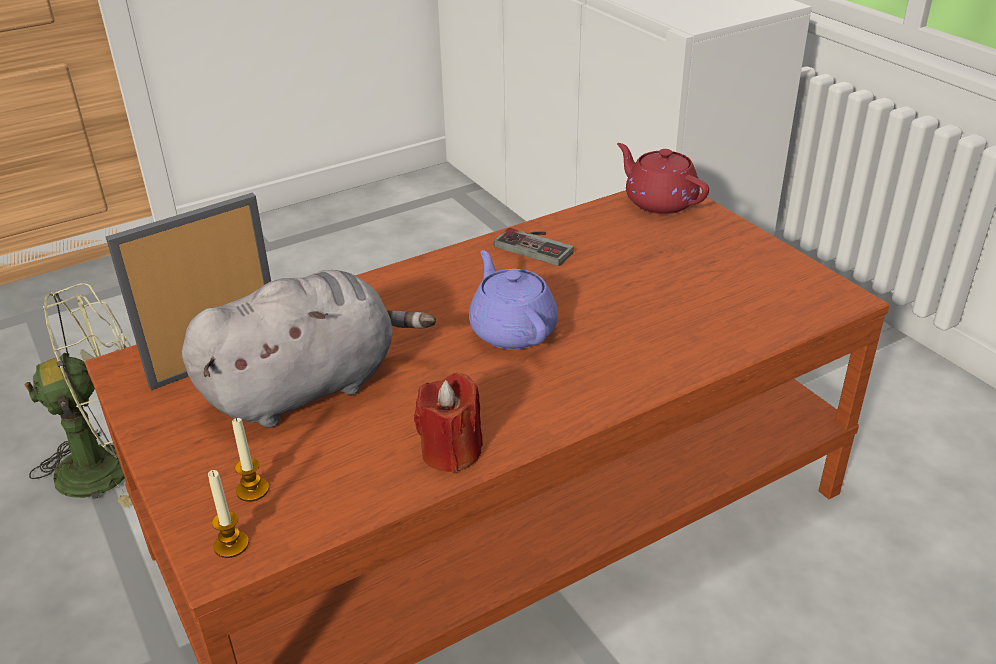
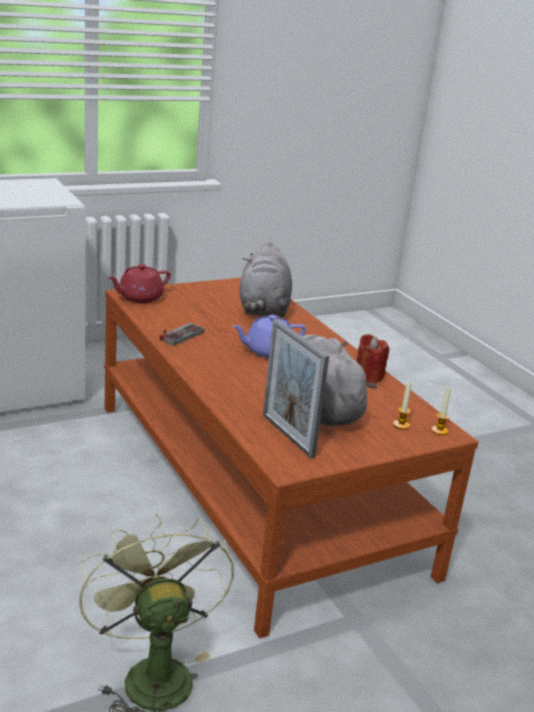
camera: 90 degrees left, 10 degrees down
(702, 316) = (263, 309): none -> grey plush toy

